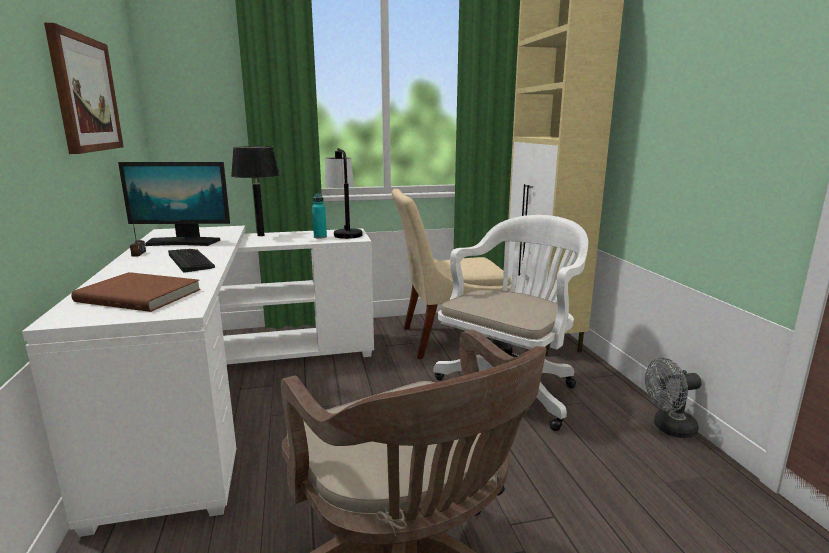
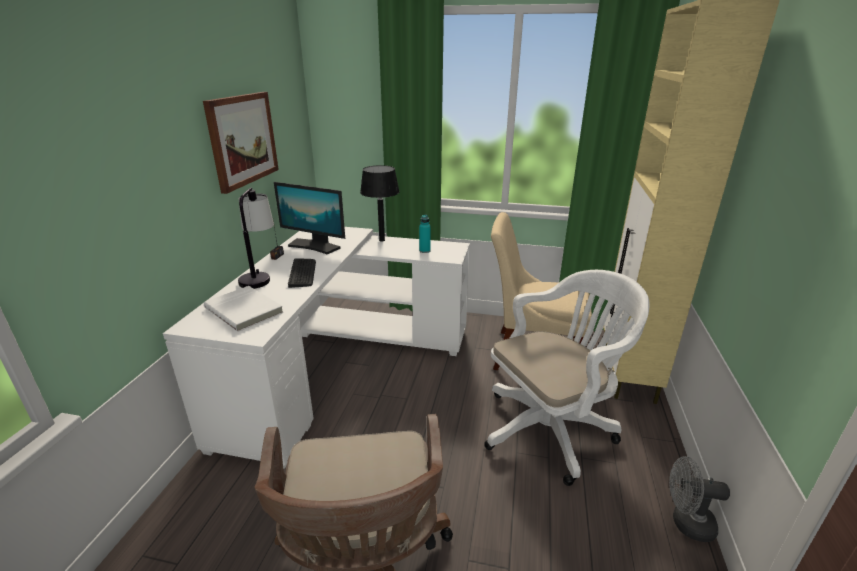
camera: 25 degrees right, 10 degrees up
(140, 295) = (245, 310): brown book -> white book
(344, 233) = (448, 248): table lamp -> table lamp (259, 275)

